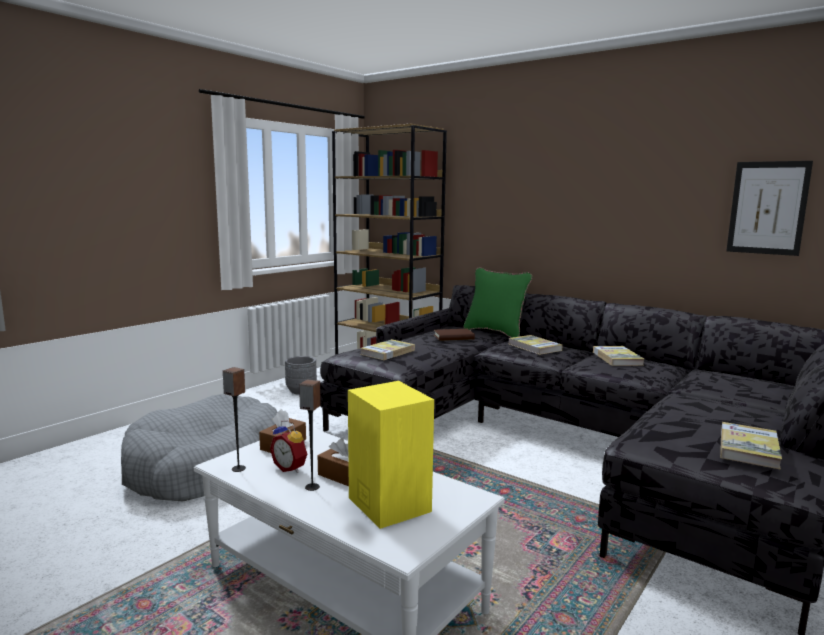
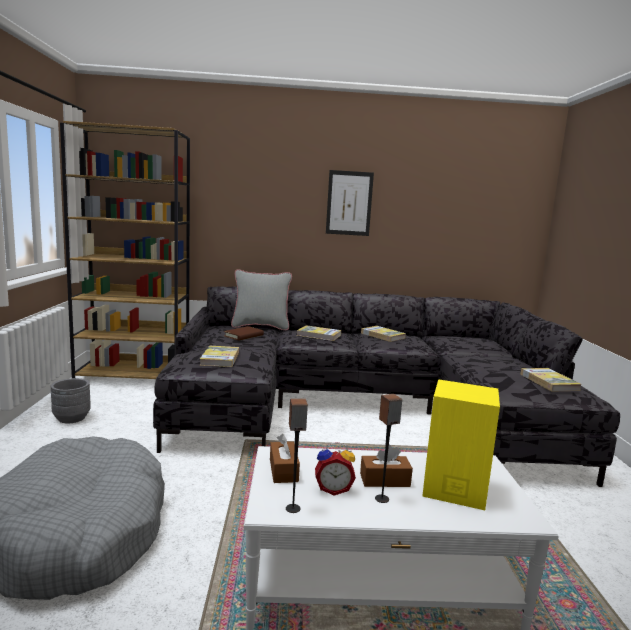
camera: 40 degrees left, 0 degrees up
(495, 332) = (260, 326): green pillow -> grey pillow
(767, 208) = (454, 222): picture -> picture (349, 203)

